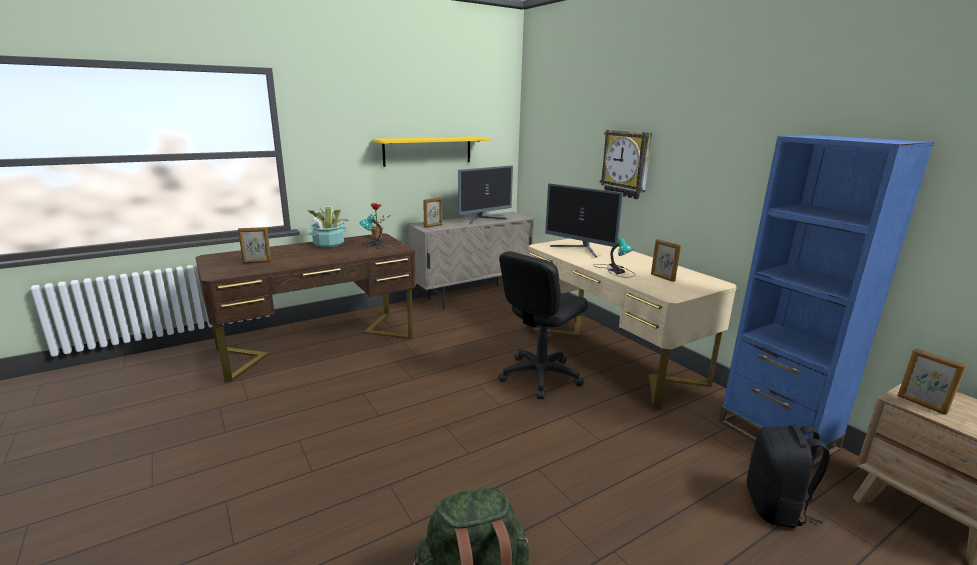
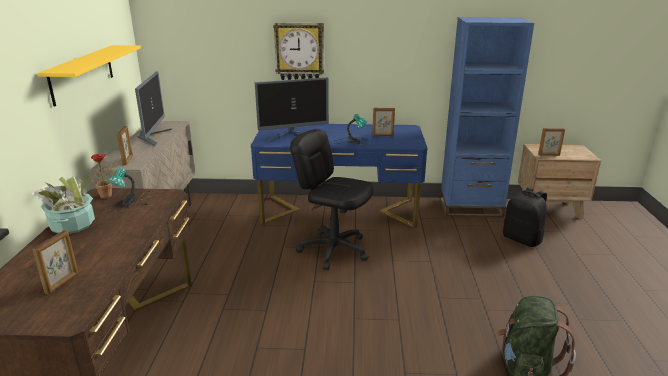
camera: 55 degrees left, 5 degrees up
(539, 376) = (334, 249): black office chair -> black office chair turned 135 degrees clockwise
(611, 355) = (339, 211): beige desk -> blue desk

